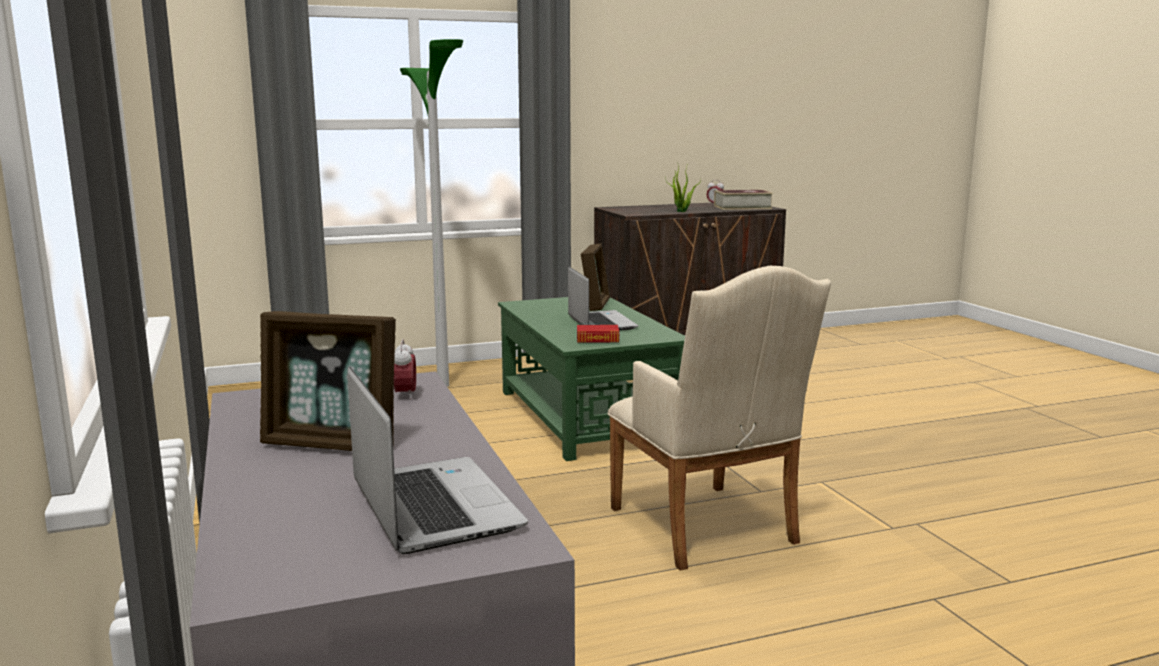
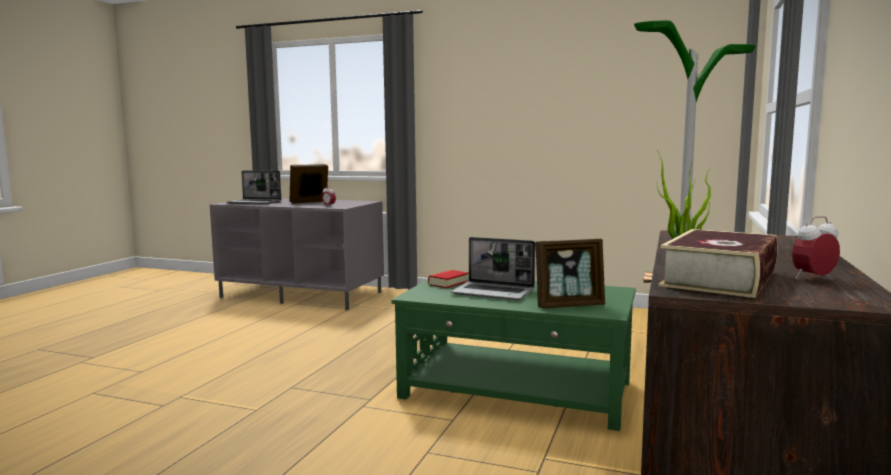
camera: 130 degrees right, 5 degrees down
(595, 305) = (569, 305): picture frame -> picture frame turned 60 degrees counterclockwise
(707, 530) = (291, 358): beige armchair -> none

